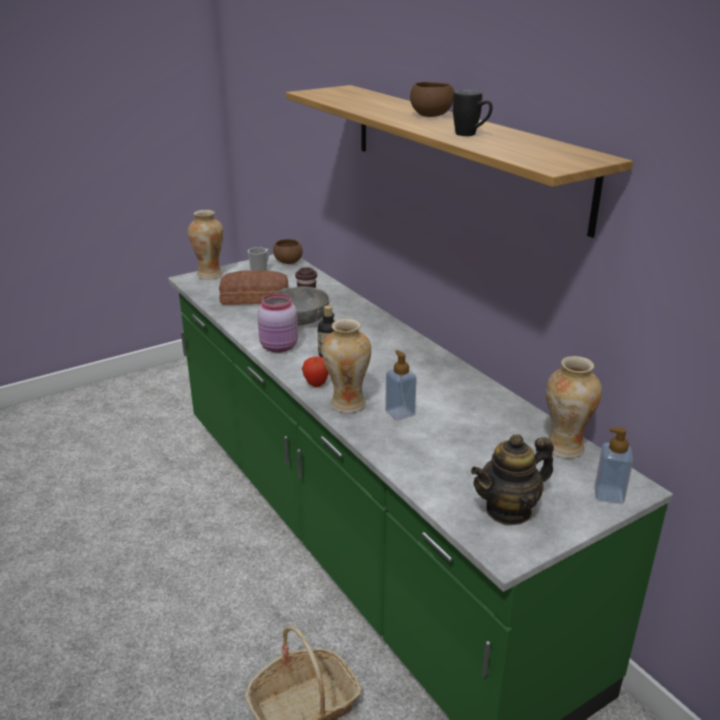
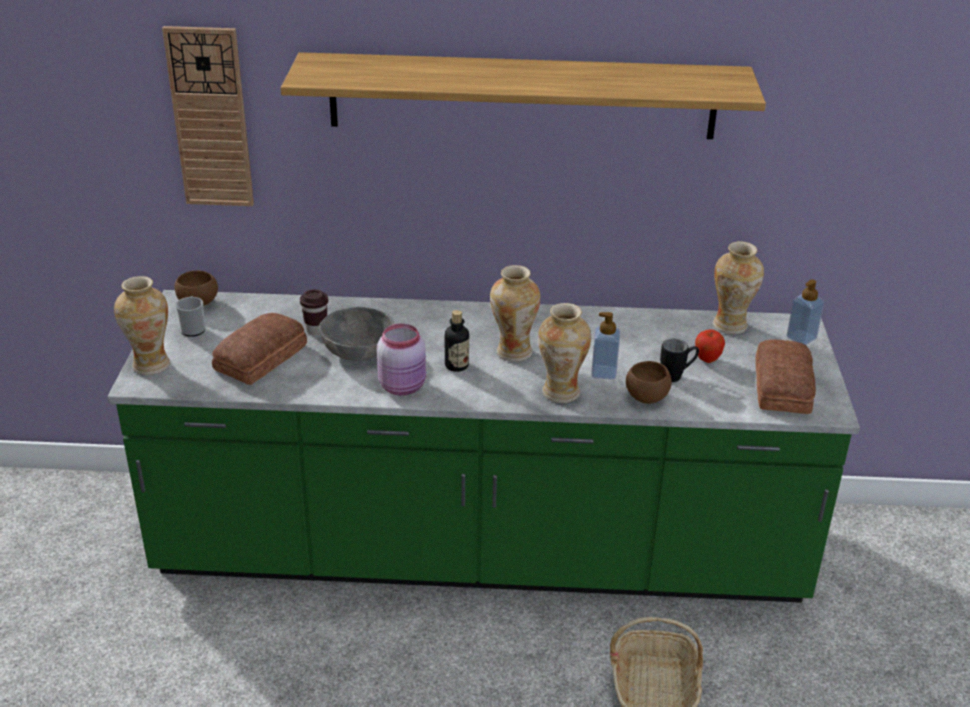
camera: 55 degrees left, 5 degrees up
(314, 129) = (210, 118): none -> wall clock
(316, 384) = (505, 394): apple -> apple (707, 360)
(375, 368) = (513, 352): none -> vase
(431, 116) = (510, 70): brown bowl -> brown bowl (646, 397)
(471, 135) = (606, 82): black mug -> black mug (677, 376)
(509, 510) = (784, 386): teapot -> bread

